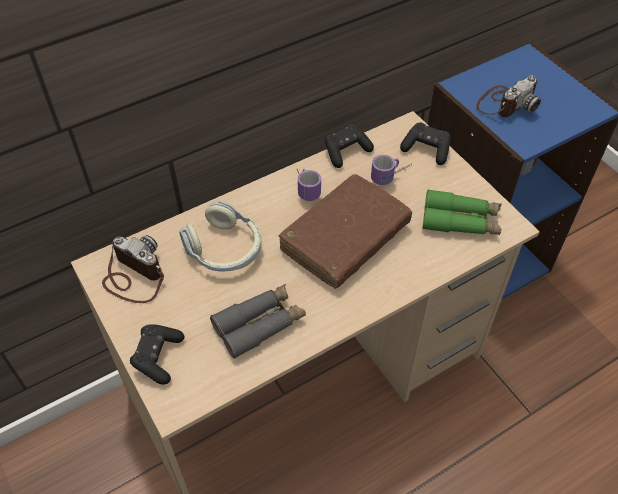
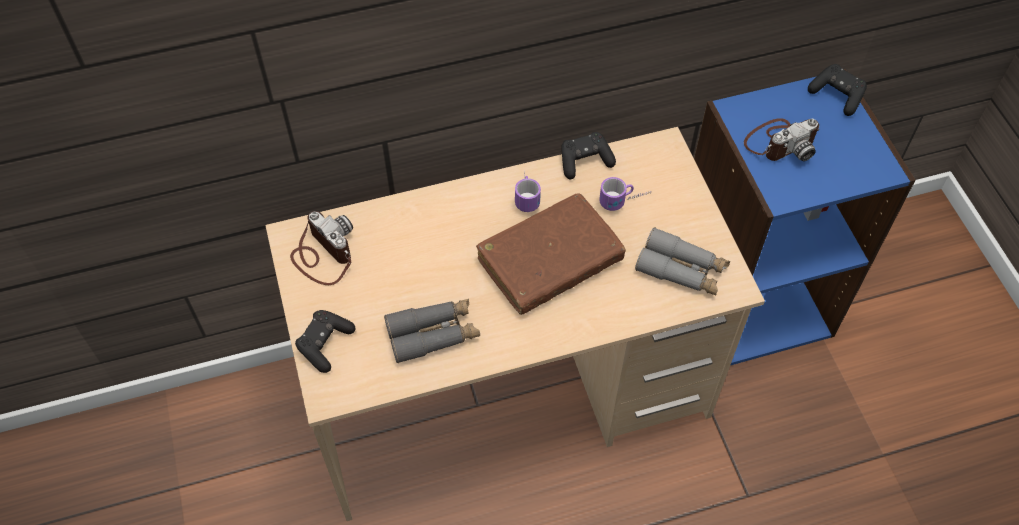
camera: 15 degrees right, 5 degrees up
(224, 249) = (421, 246): headphones -> none
(426, 150) = (675, 178): black game controller -> black game controller (836, 95)
(460, 221) = (681, 270): green binoculars -> grey binoculars

